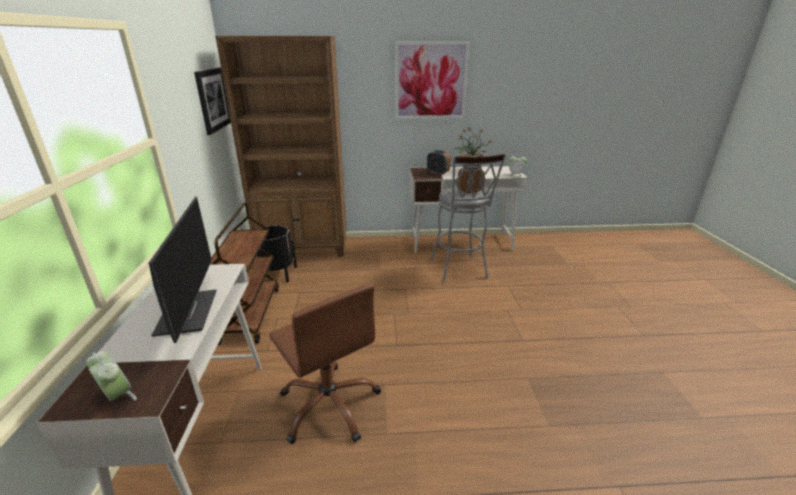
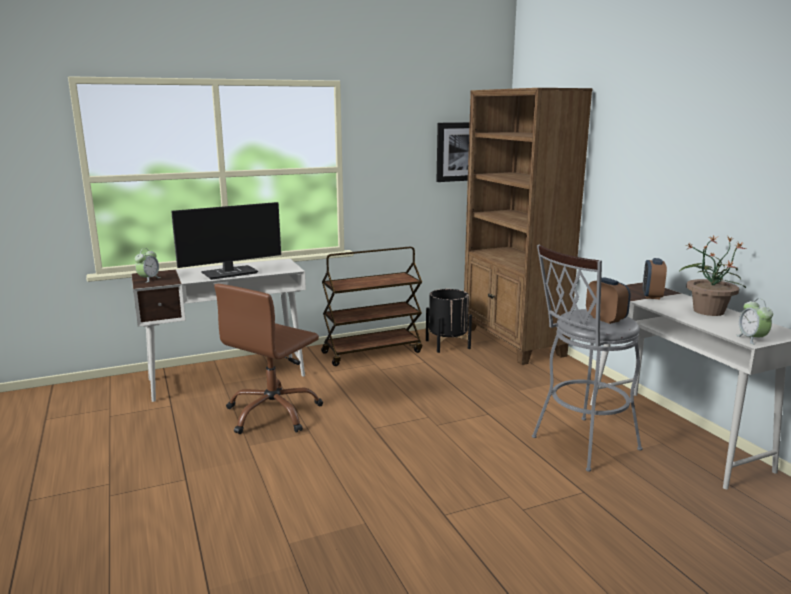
camera: 70 degrees right, 10 degrees down
(431, 81) = (690, 153): picture -> none

